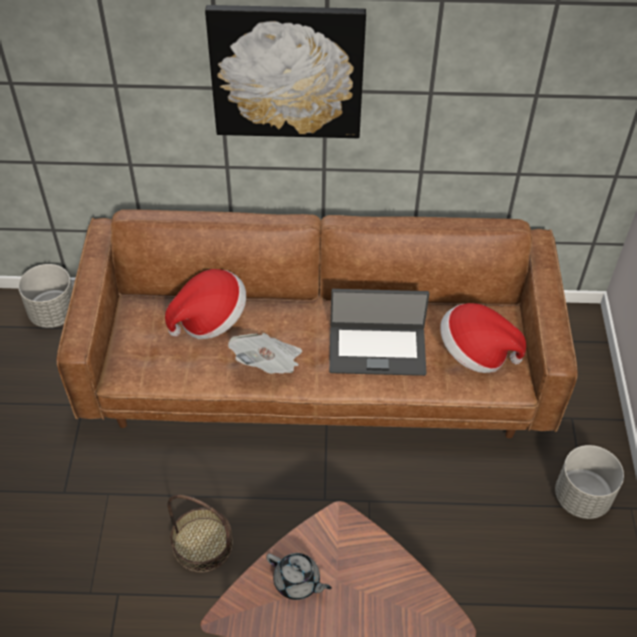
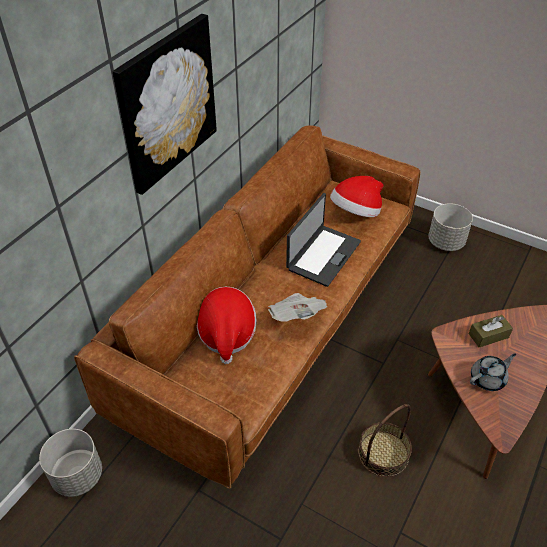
camera: 60 degrees left, 5 degrees down
(367, 563) = (488, 335): none -> brown tissue box

